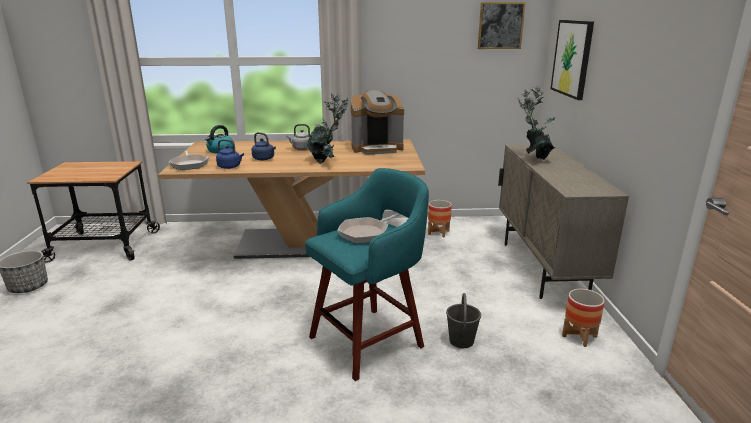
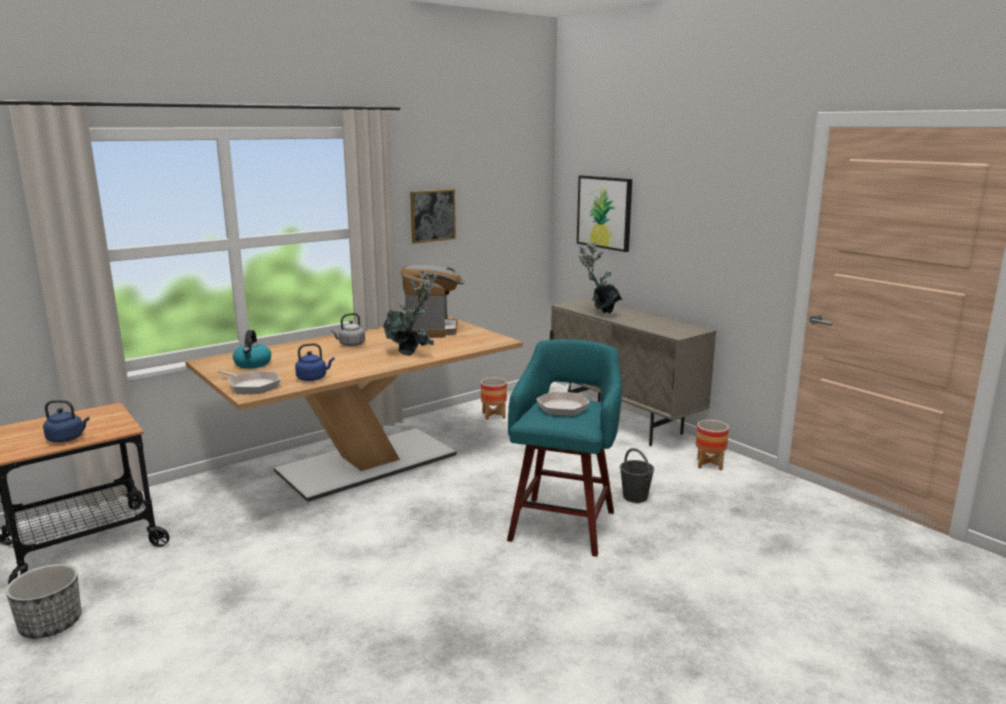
camera: 35 degrees left, 5 degrees down
(264, 159) = (333, 362): blue kettle -> blue kettle (67, 438)
(377, 148) = (432, 330): coffee machine -> coffee machine turned 45 degrees counterclockwise
(500, 25) = (515, 182): picture -> picture (432, 215)

